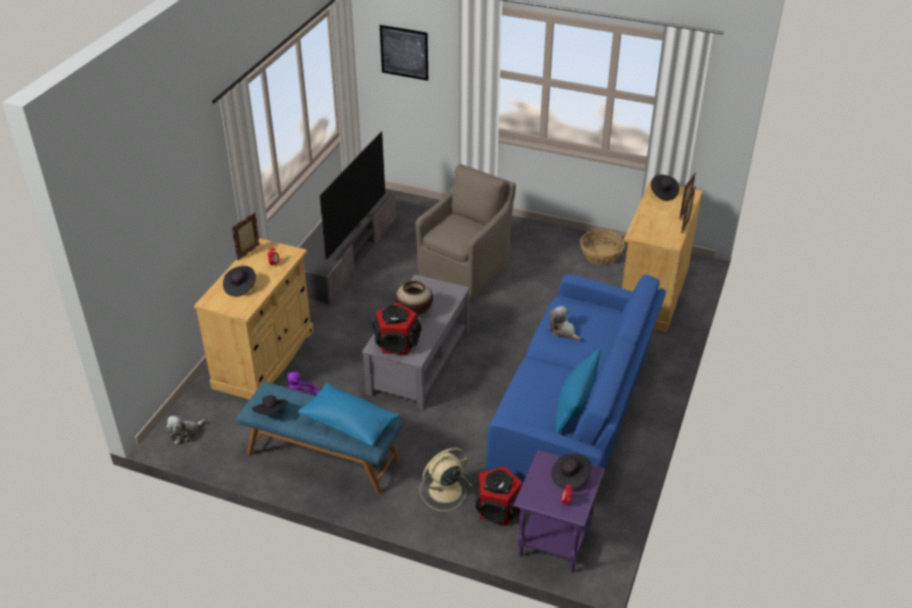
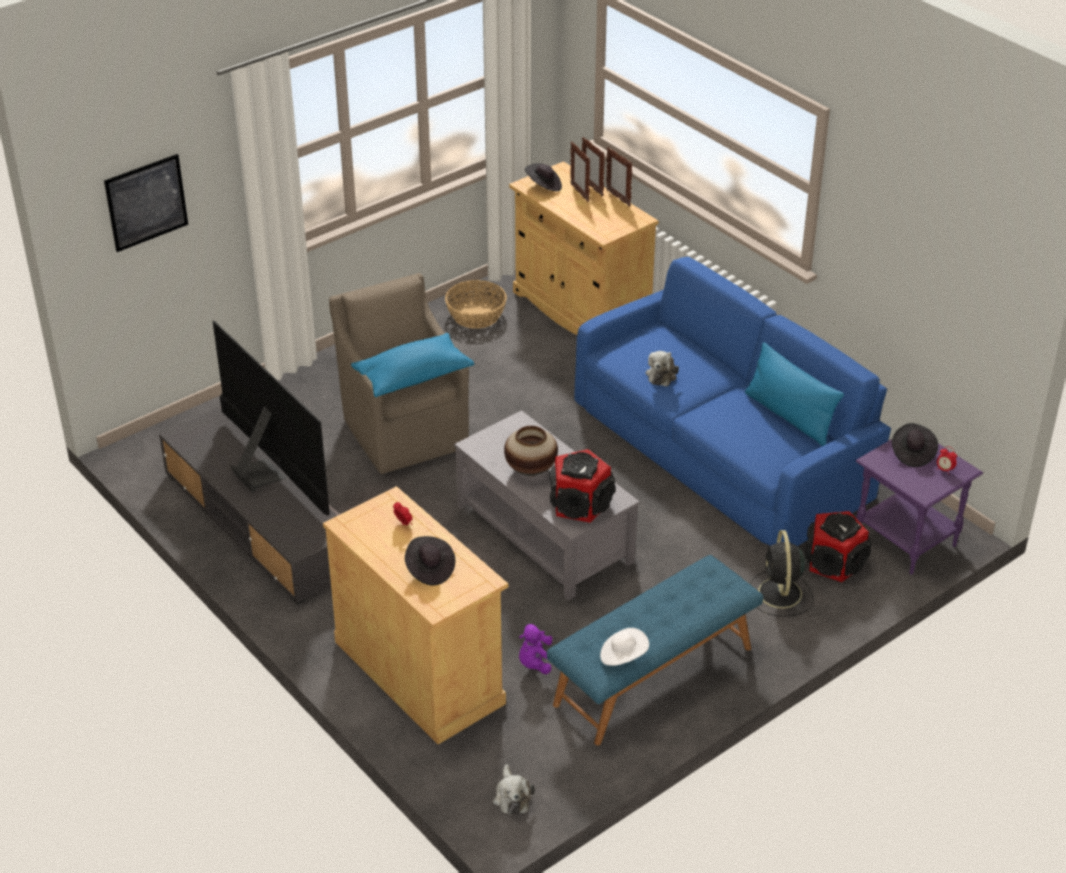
camera: 60 degrees left, 0 degrees up
(249, 253) = (354, 539): picture frame -> picture frame (579, 193)
(271, 412) = (623, 656): black hat -> white hat
(349, 423) = (691, 595): blue pillow -> blue pillow (413, 377)
(443, 491) = (780, 594): beige fan -> black fan
(563, 331) = (662, 374): plush toy -> plush toy turned 60 degrees counterclockwise

